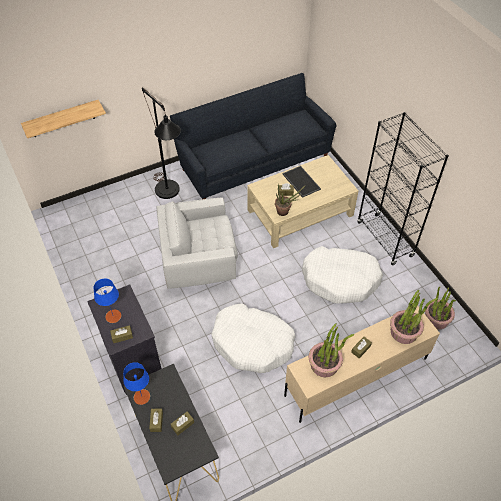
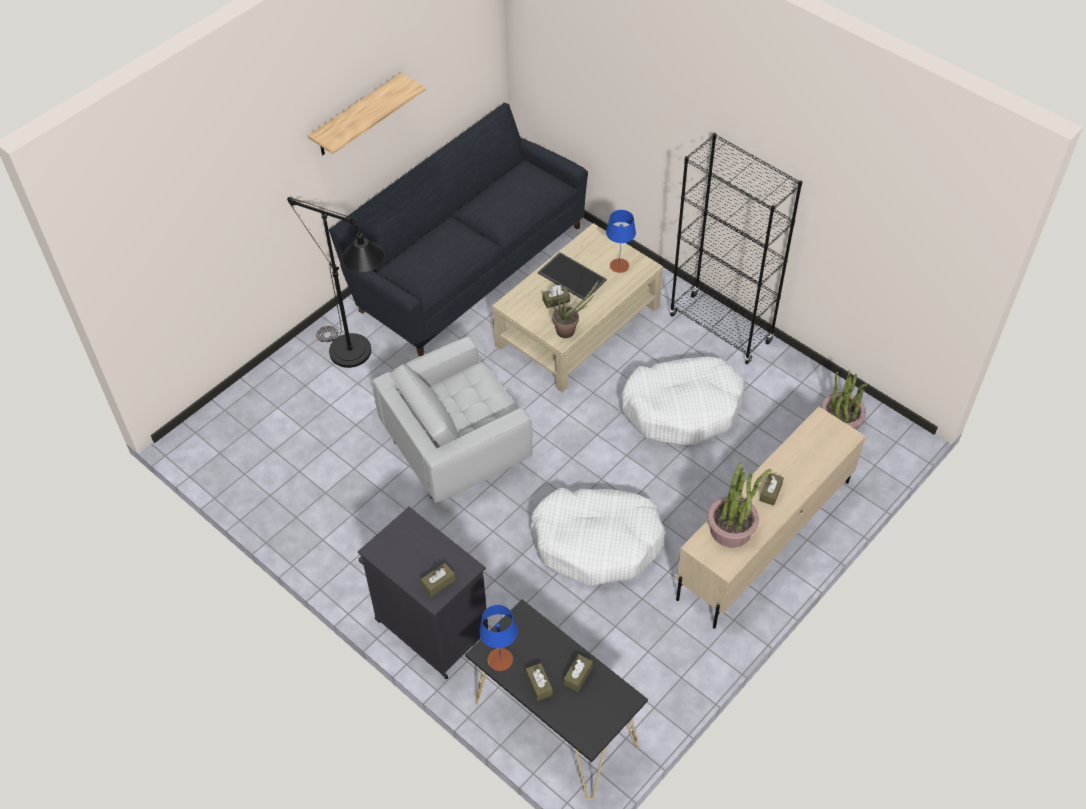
camera: 20 degrees left, 0 degrees up
(62, 119) = (178, 284): shelf -> shelf (357, 116)
(113, 316) = (409, 559): blue table lamp -> blue table lamp (619, 265)
(404, 332) = (818, 449): potted plant -> none

